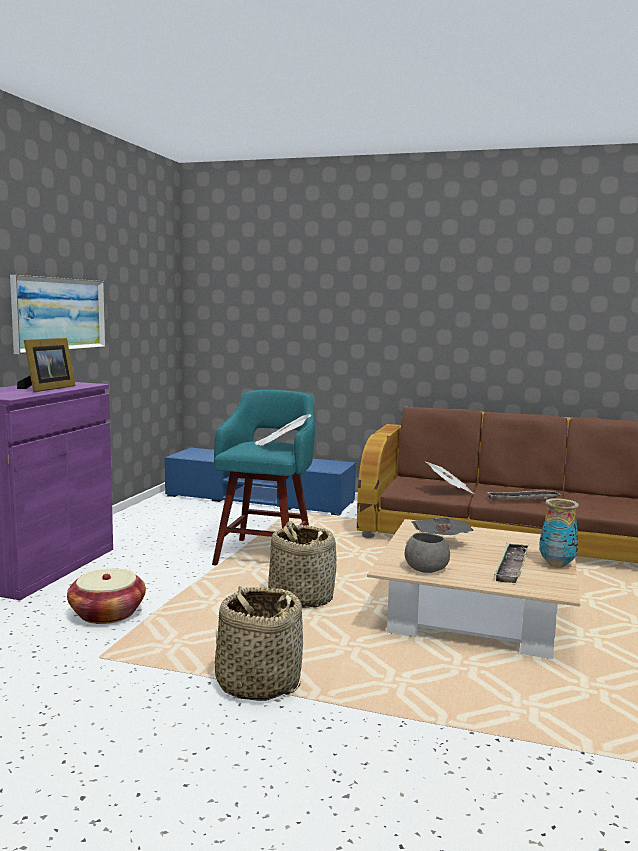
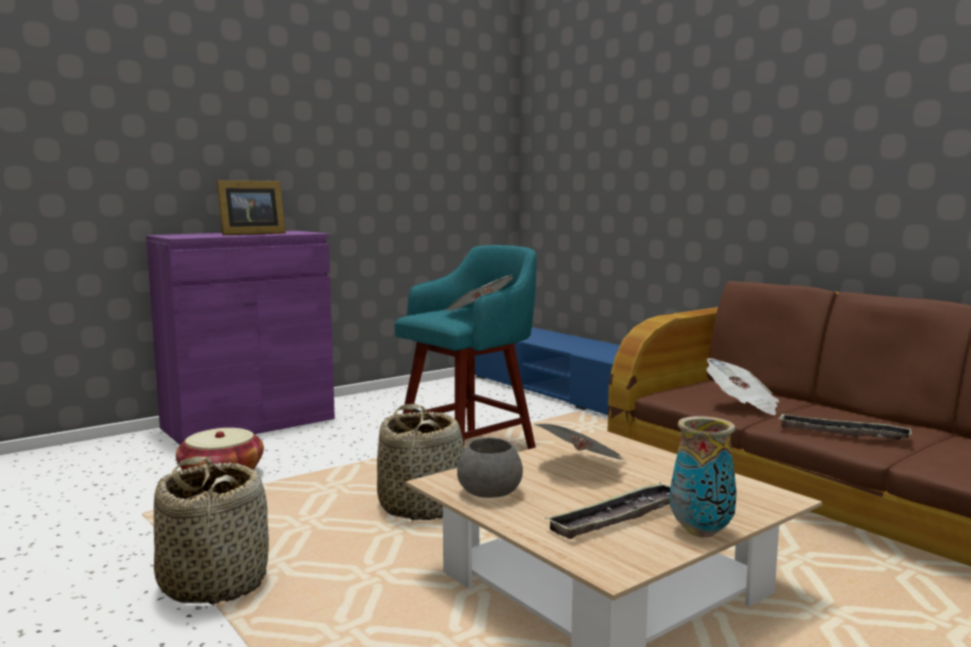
camera: 35 degrees right, 0 degrees up
(59, 314) = (313, 160): picture -> none

